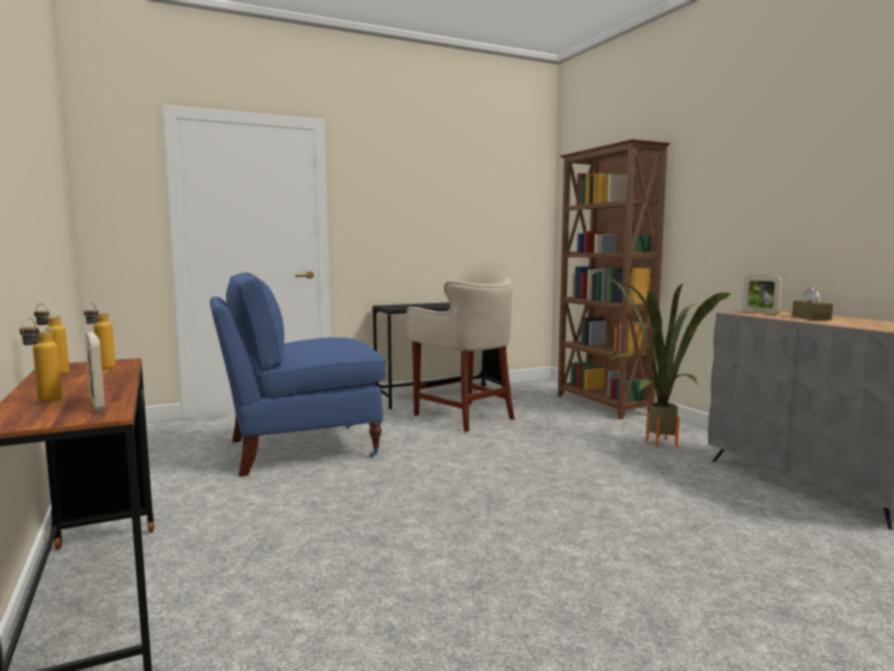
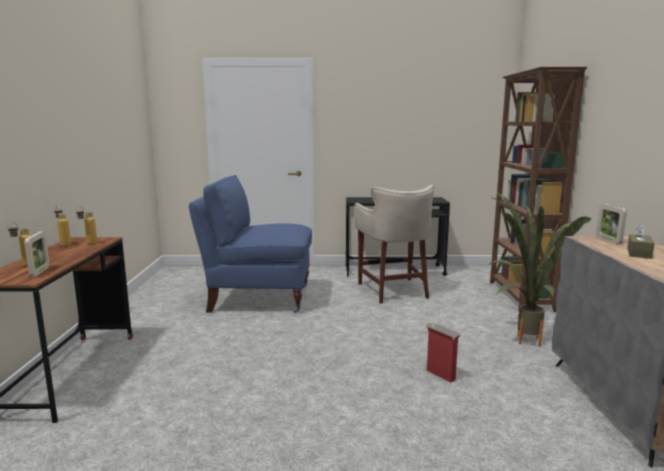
camera: 25 degrees right, 5 degrees up
(620, 491) = (440, 375): none -> cardboard box

